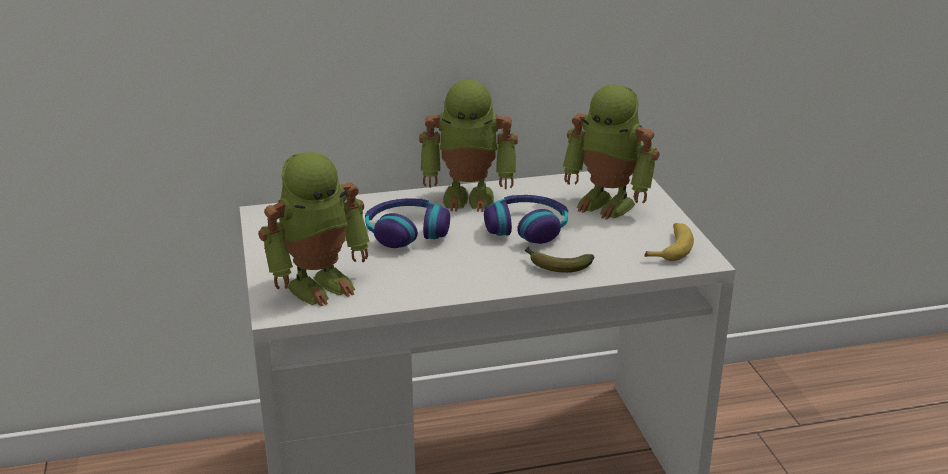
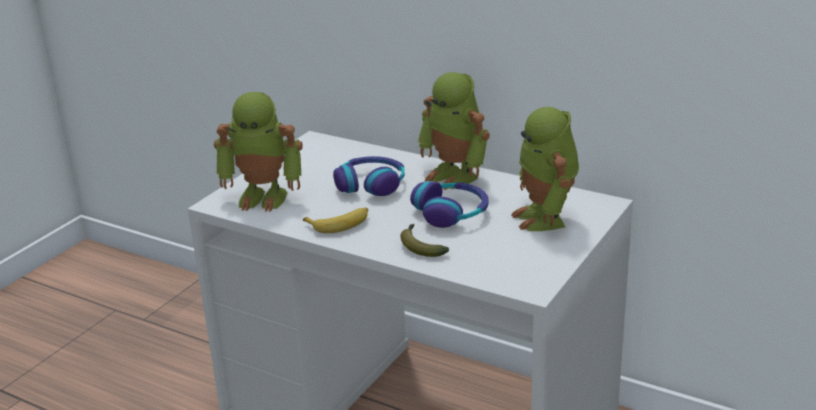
camera: 45 degrees right, 0 degrees up
(670, 248) = (526, 270): banana -> banana (339, 224)

